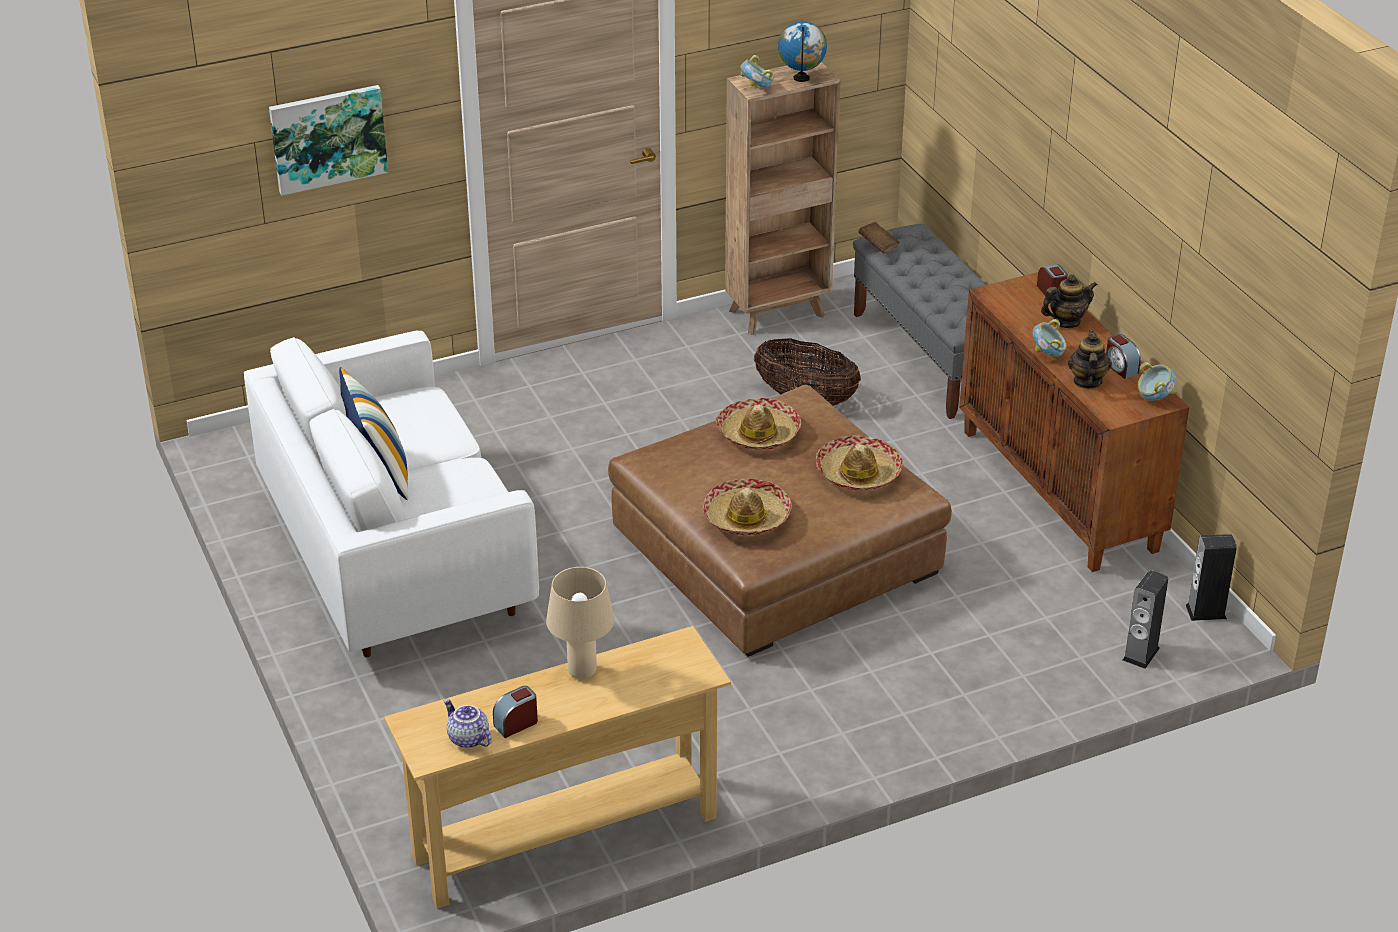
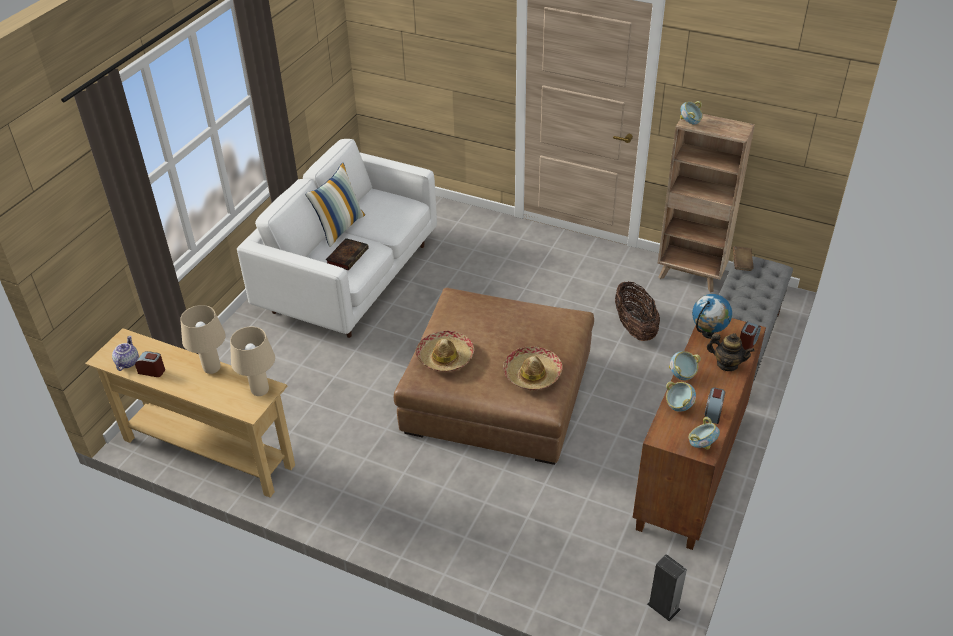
camera: 50 degrees right, 5 degrees up
(328, 138) = (439, 45): picture -> none
(449, 494) = (347, 256): none -> book
(677, 651) = (260, 391): none -> beige table lamp
(758, 433) = (520, 320): hat -> none
(801, 78) = (725, 130): globe -> globe (708, 334)
(1087, 381) = (678, 406): teapot -> bowl
(1141, 654) = (587, 597): speaker -> none

